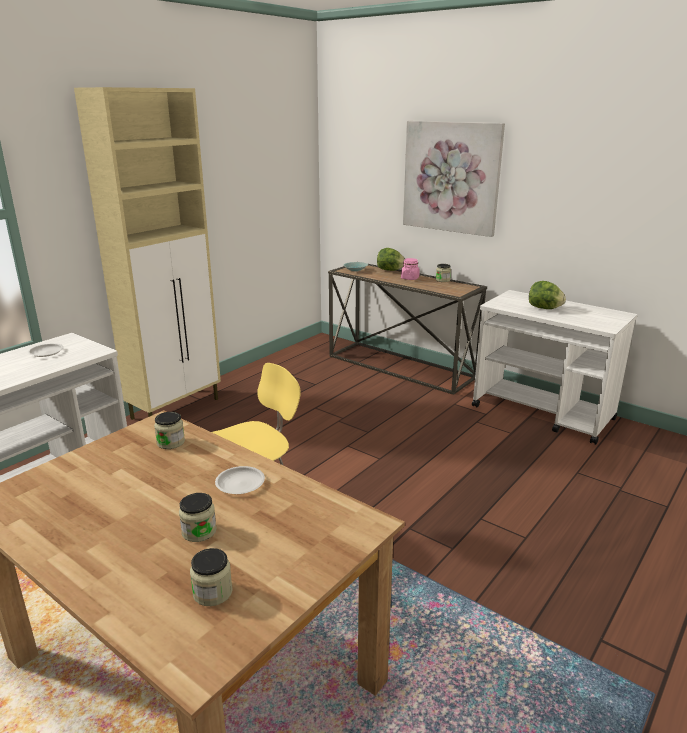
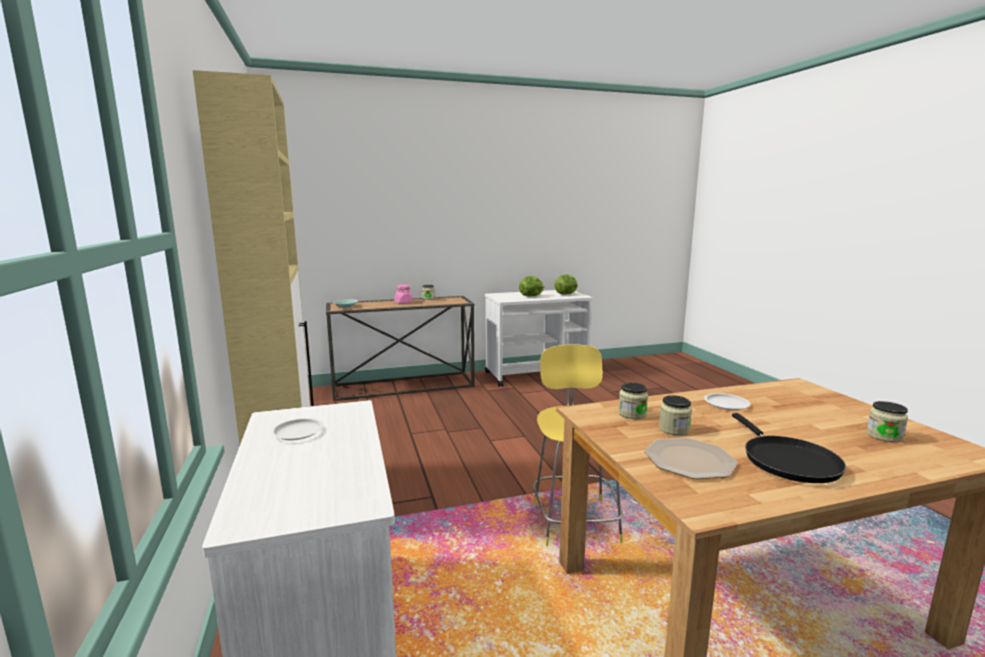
camera: 55 degrees left, 10 degrees down
(76, 484) = (690, 460): none -> plate
(100, 531) = (786, 461): none -> black frying pan
(199, 531) = (797, 427): jar -> jar (674, 429)
(390, 270) = (373, 301): lettuce -> lettuce (566, 294)
(451, 177) = (420, 212): picture -> none

